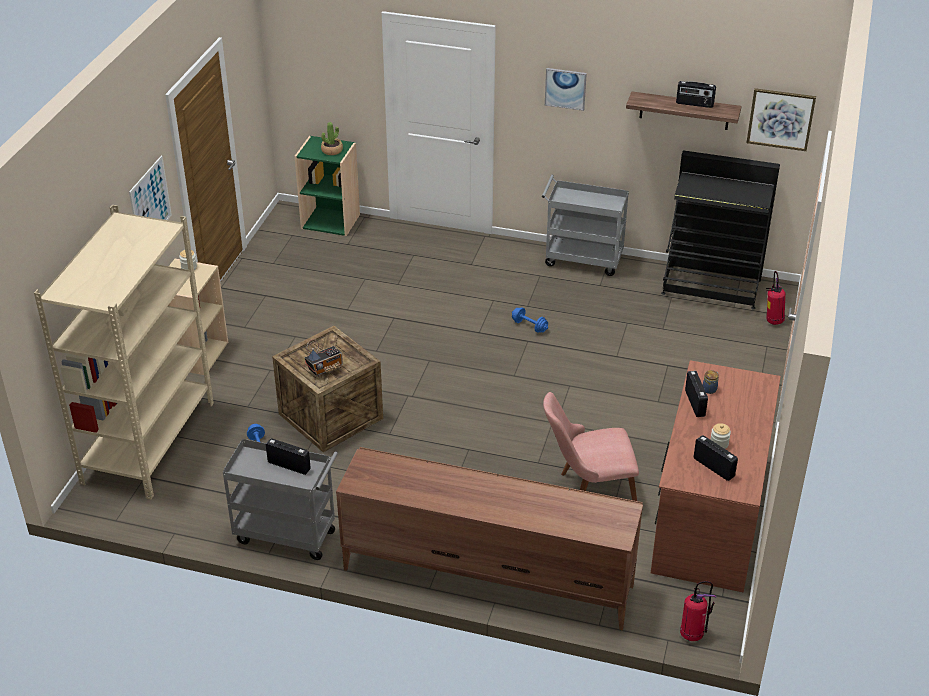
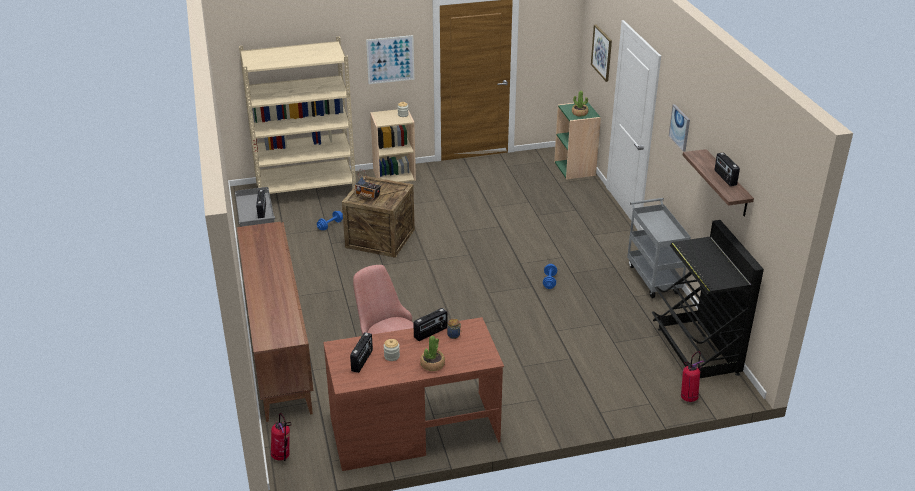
camera: 60 degrees right, 5 degrees down
(750, 420) = (432, 364): none -> potted plant
(780, 119) = (771, 225): picture -> picture (602, 52)

